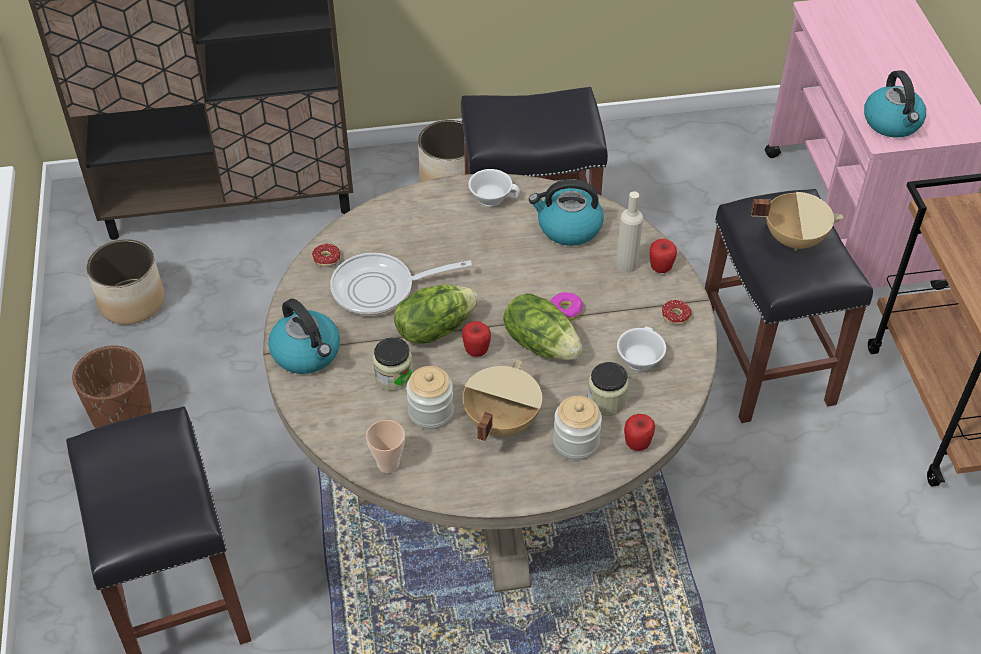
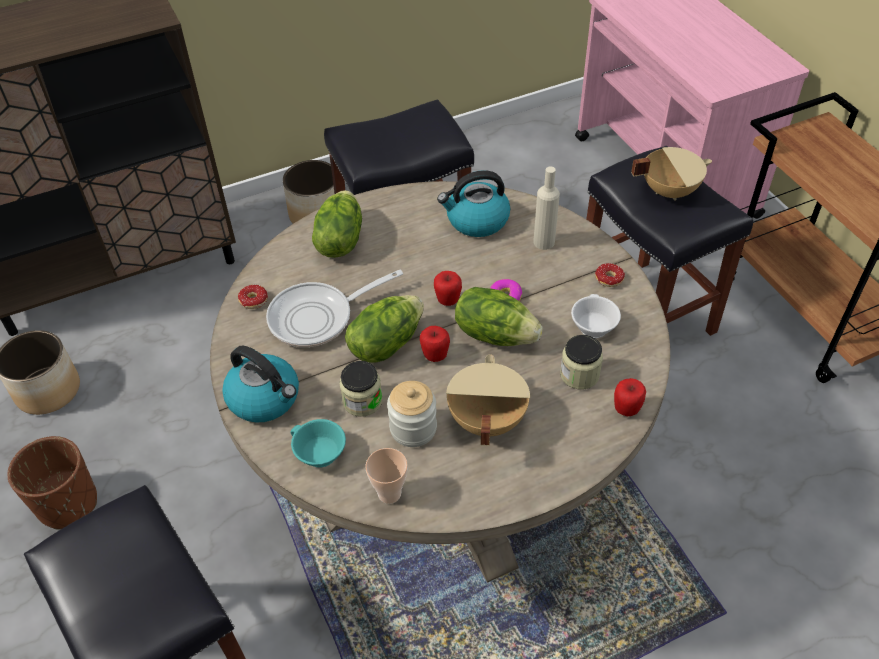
camera: 15 degrees left, 0 degrees up
(337, 414) = (318, 454): none -> turquoise cup
(427, 218) = (339, 240): none -> lettuce
(492, 196) = (394, 207): white cup -> none
(576, 442) = (567, 423): jar -> none
(660, 268) = (576, 238): apple -> apple (448, 300)
(892, 123) = (716, 75): kettle -> none

